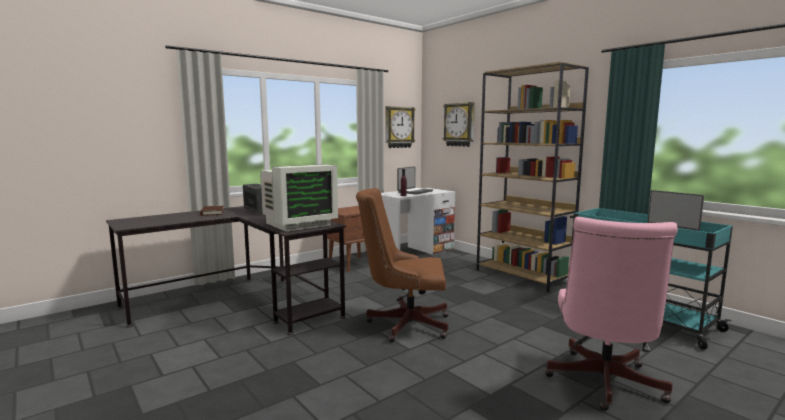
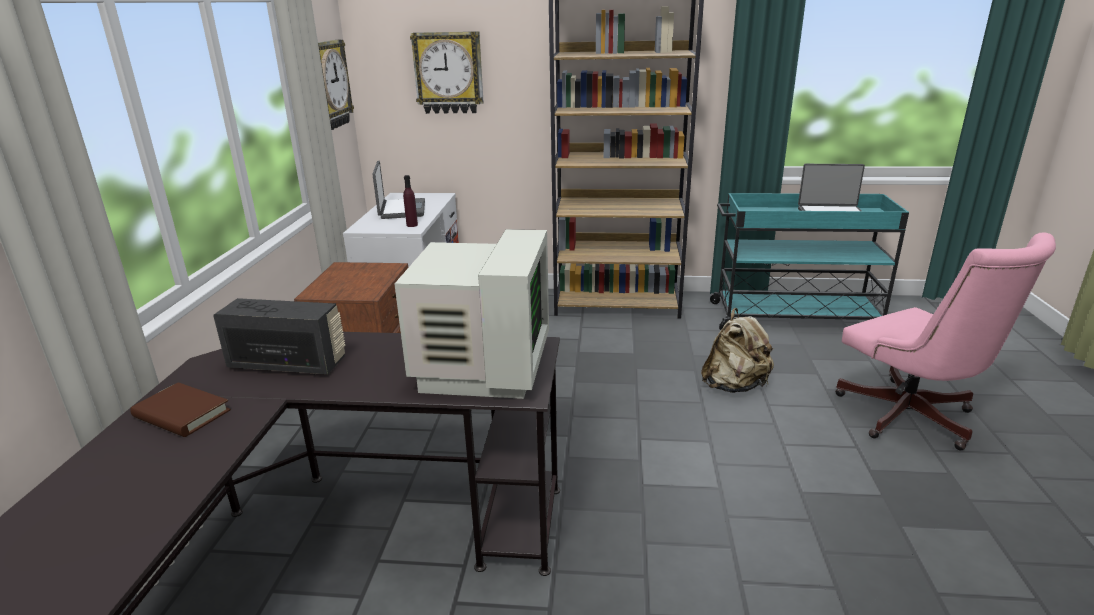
camera: 45 degrees left, 15 degrees up
(403, 324) = (642, 452): brown office chair -> none
(511, 324) = (734, 386): none -> beige backpack

